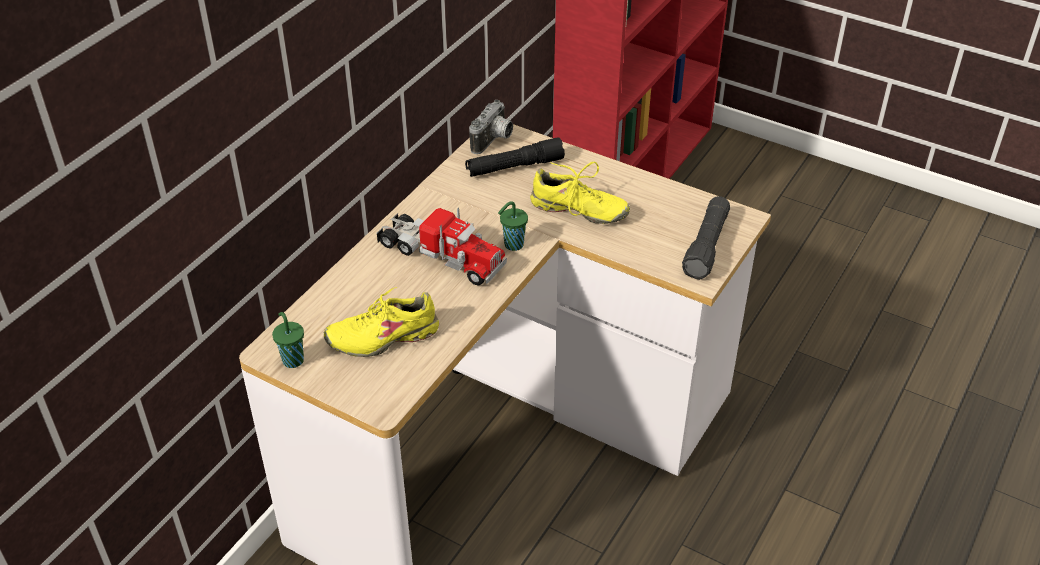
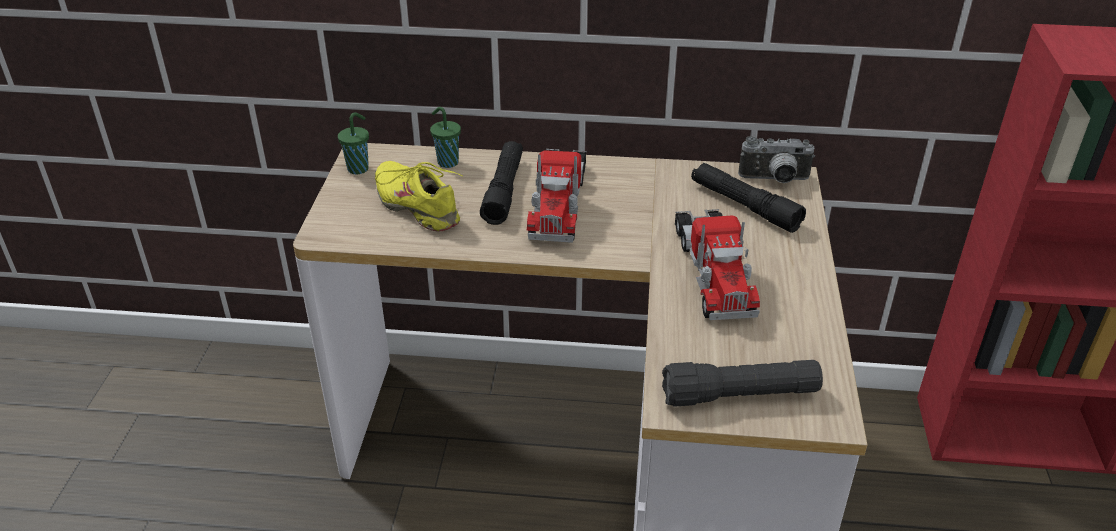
camera: 65 degrees right, 5 degrees down
(400, 280) = (504, 190): none -> black flashlight
(512, 245) = (612, 242): green cup -> green cup (447, 162)
(578, 210) = (712, 271): yellow shoe -> toy truck

